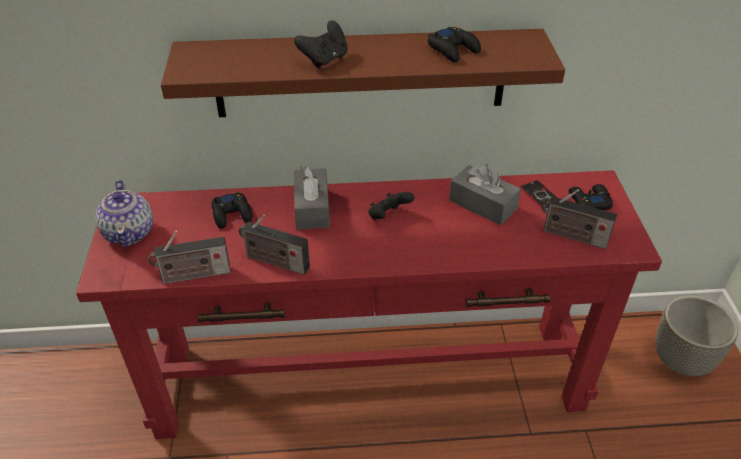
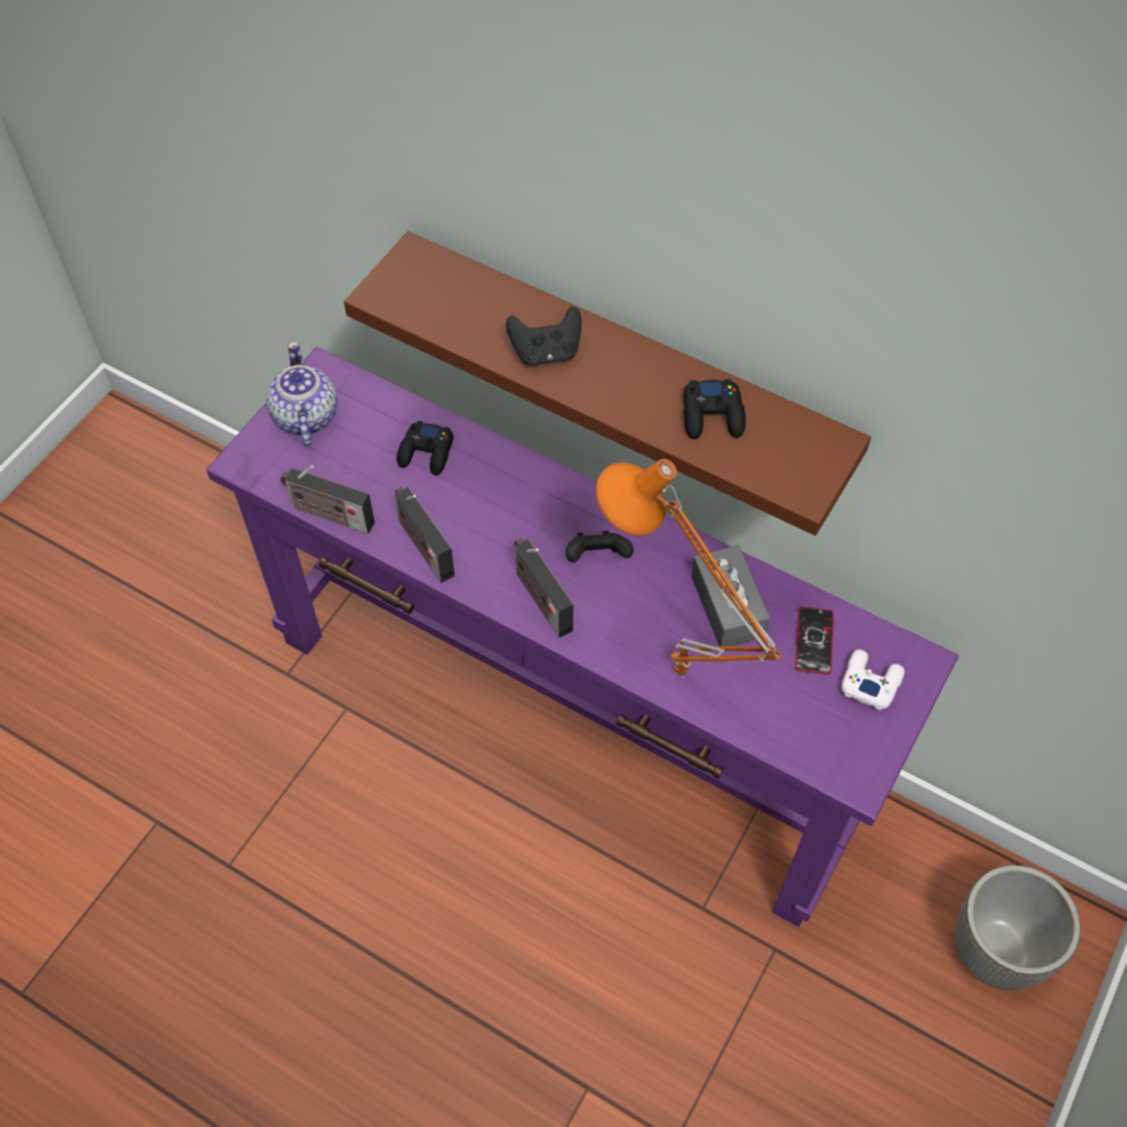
camera: 35 degrees right, 15 degrees up
(130, 232) = (305, 417): teapot -> teapot turned 150 degrees clockwise
(312, 208) = (520, 495): grey tissue box -> none
(370, 379) = (566, 718): red console table -> purple console table
(491, 251) = (674, 678): none -> orange table lamp
(571, 236) = (794, 717): radio -> radio (540, 599)
(589, 201) = (870, 682): black game controller -> white game controller

